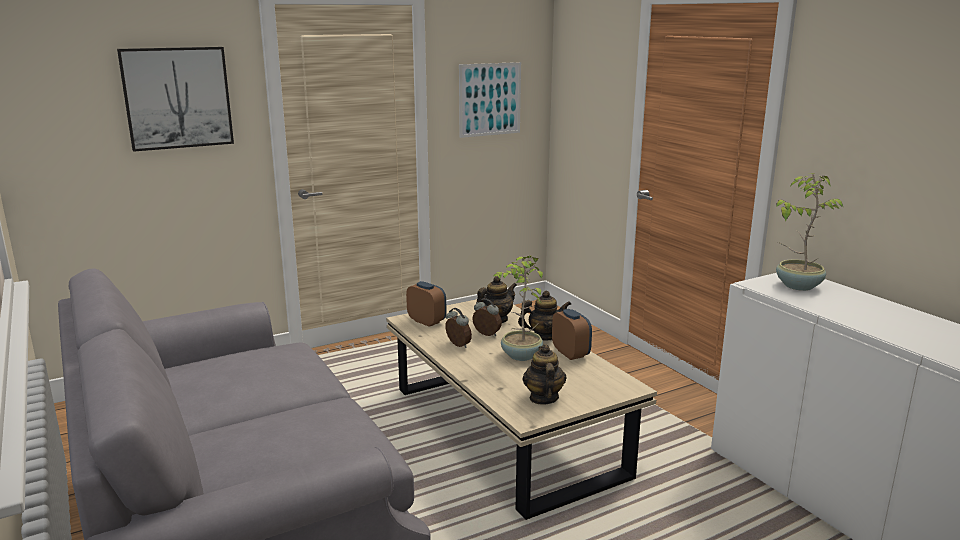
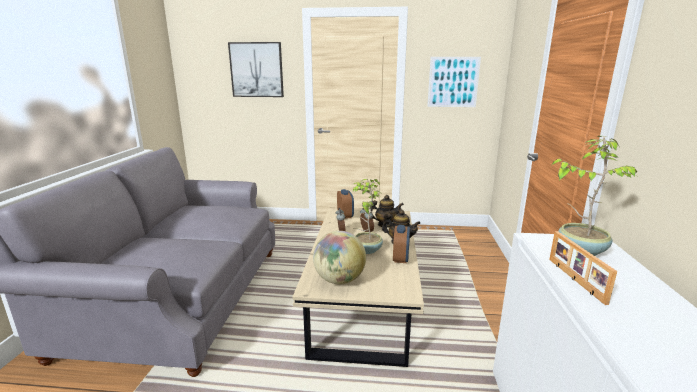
camera: 35 degrees right, 0 degrees up
(543, 398) = (339, 280): teapot -> globe
(829, 311) = (574, 280): none -> picture frame

